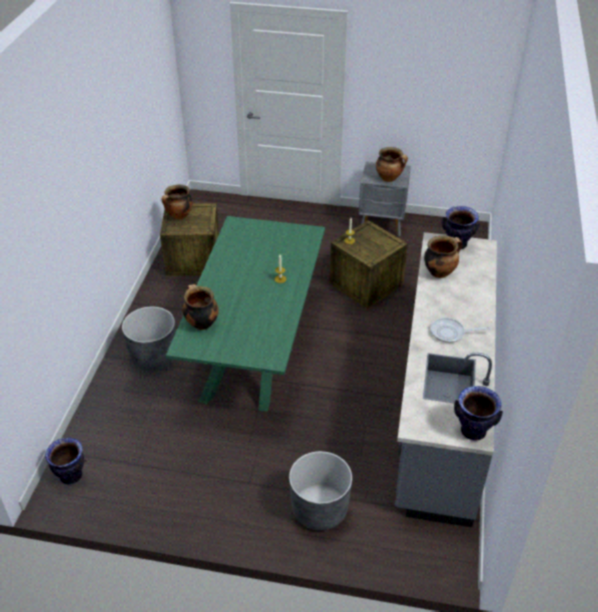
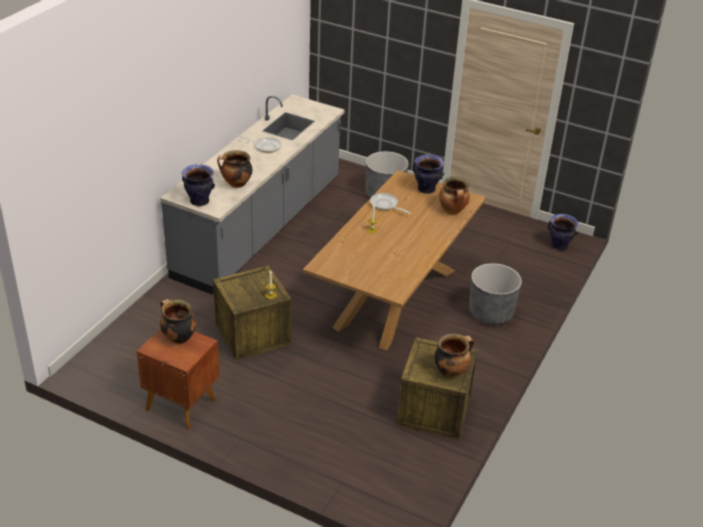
camera: 165 degrees left, 5 degrees down
(254, 349) = (394, 298): green dining table -> brown dining table
(278, 313) = (385, 205): none -> frying pan
(382, 224) = (180, 404): grey nightstand -> brown nightstand
(473, 431) = (296, 103): vase -> vase (426, 189)

